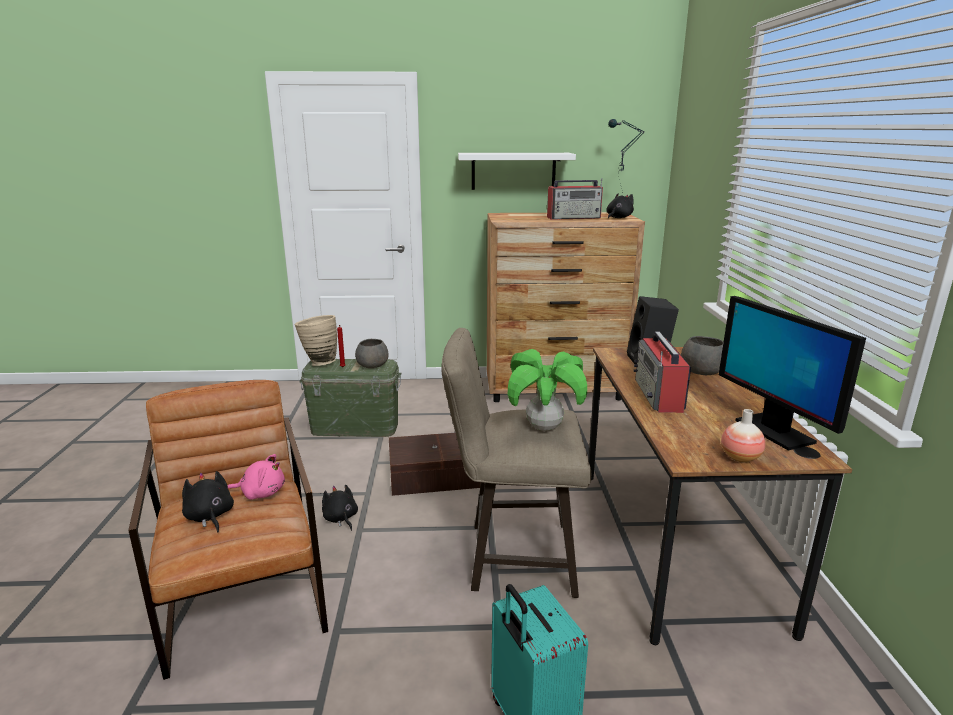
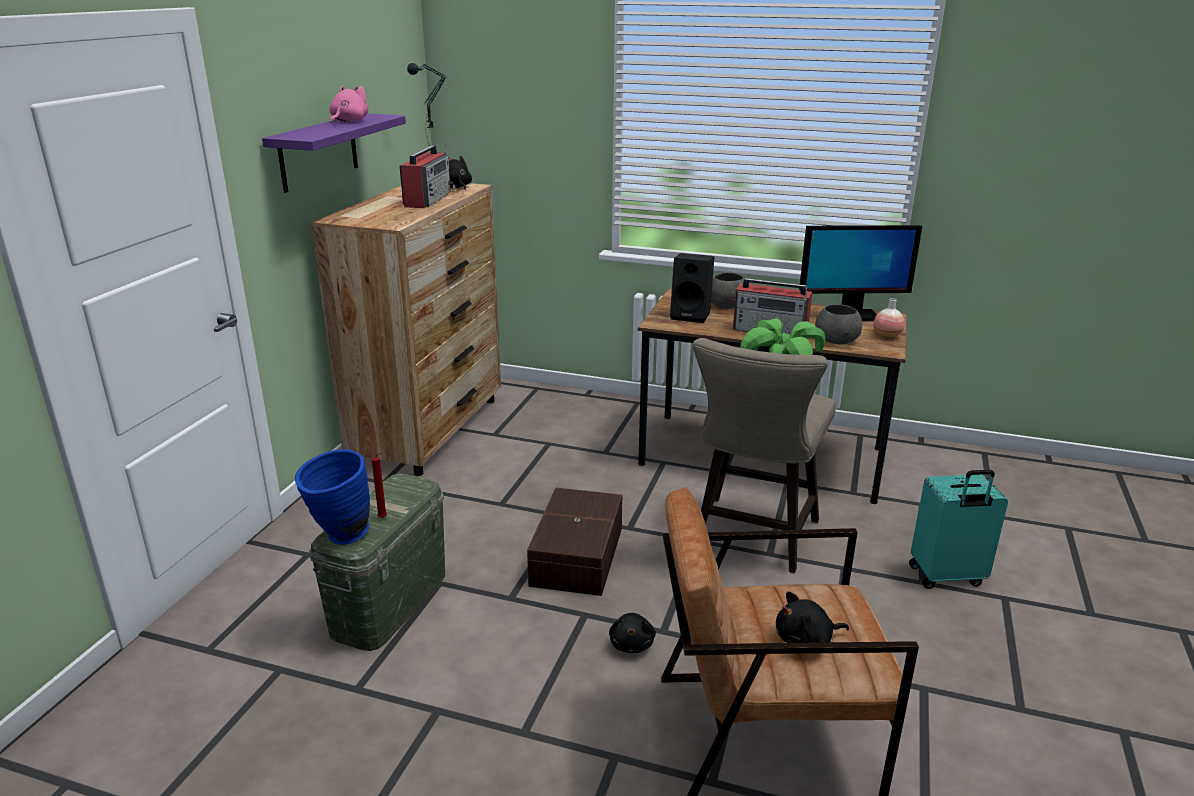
camera: 70 degrees left, 5 degrees up
(261, 493) = (761, 602): pink plush toy -> pink plush toy (348, 122)
(319, 363) = (339, 537): beige vase -> blue vase
(341, 518) = (632, 644): black plush toy -> black plush toy turned 75 degrees counterclockwise
(372, 365) = (400, 493): grey bowl -> grey bowl (837, 340)
(513, 171) = (318, 152): white shelf -> purple shelf

